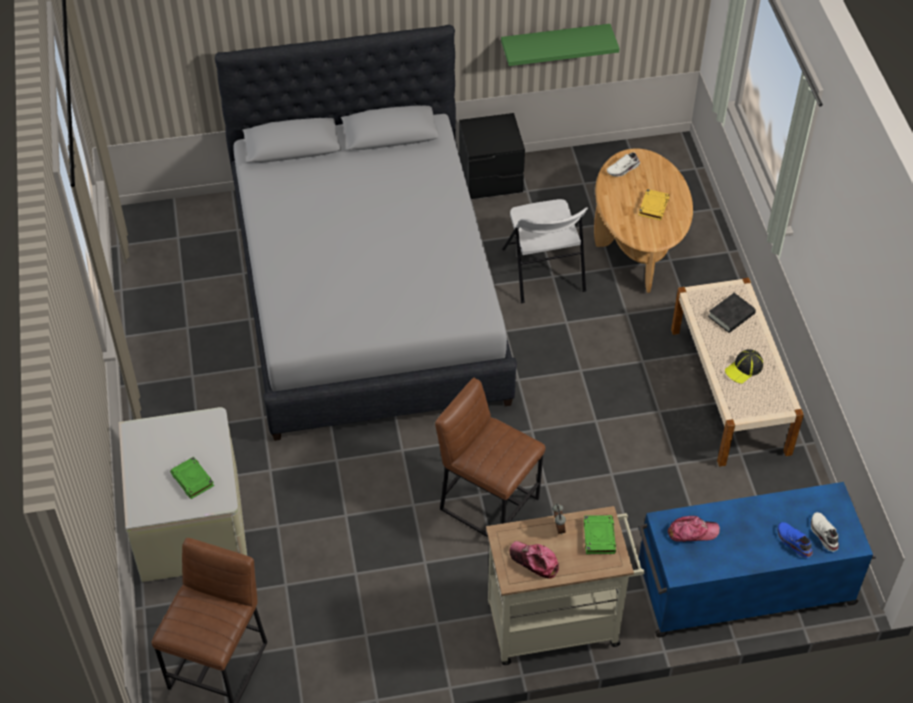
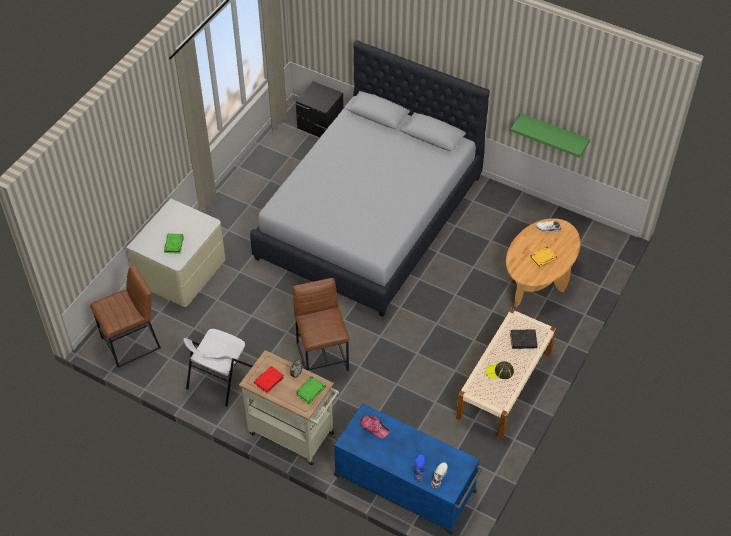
camera: 40 degrees right, 0 degrees up
(490, 178) = (495, 196): black nightstand -> black nightstand (321, 124)
(534, 561) = (269, 381): cap -> red book
(543, 270) = (471, 261): white chair -> white chair (220, 378)

